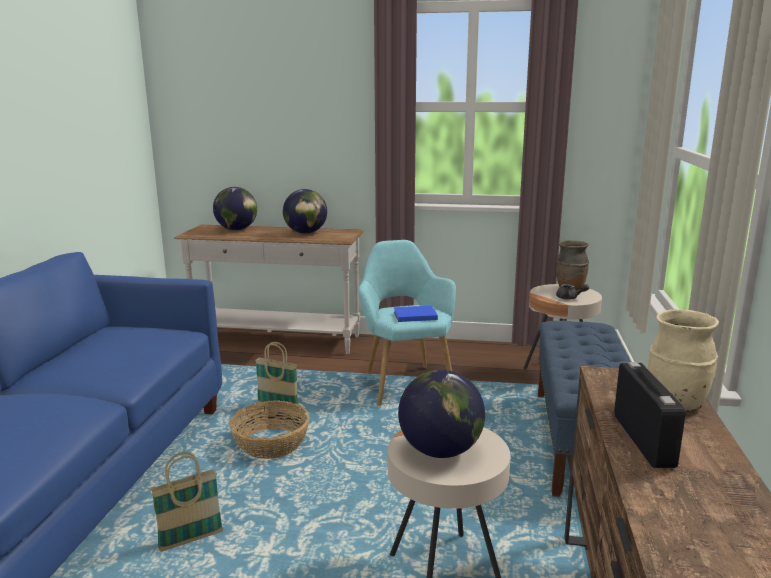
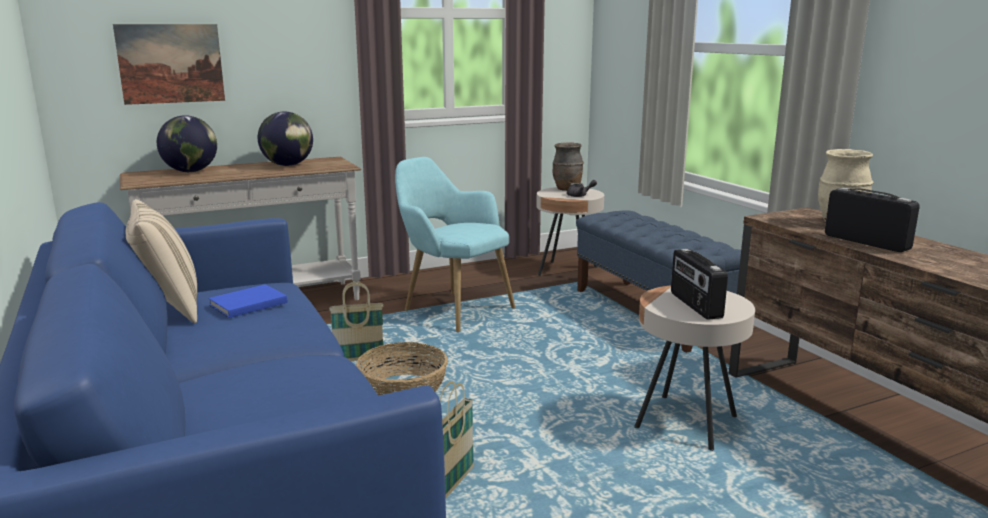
camera: 35 degrees left, 0 degrees up
(92, 336) = (168, 309): none -> beige pillow
(238, 146) = (171, 63): none -> picture
(414, 315) = (472, 230): blue book -> blue book (246, 304)
(440, 451) = (694, 305): globe -> radio

